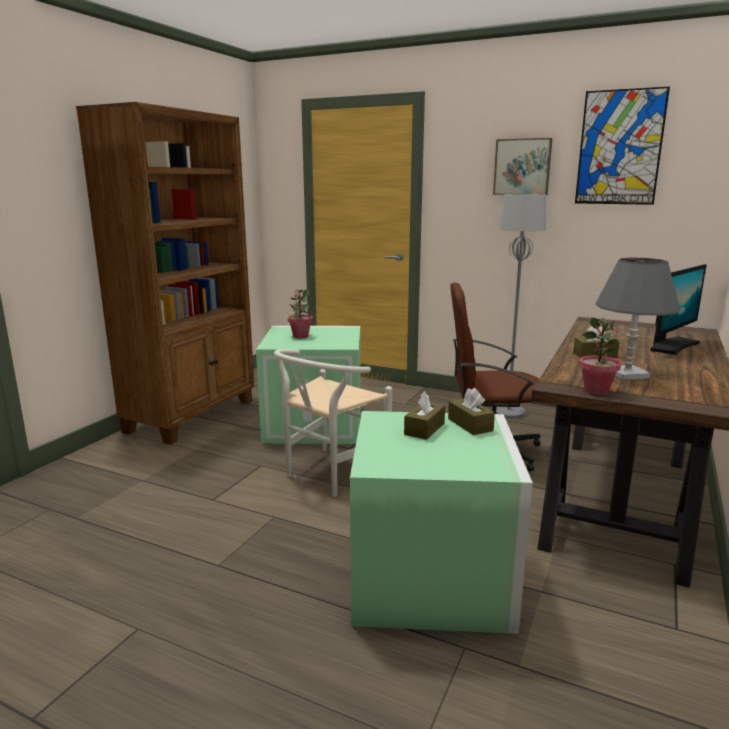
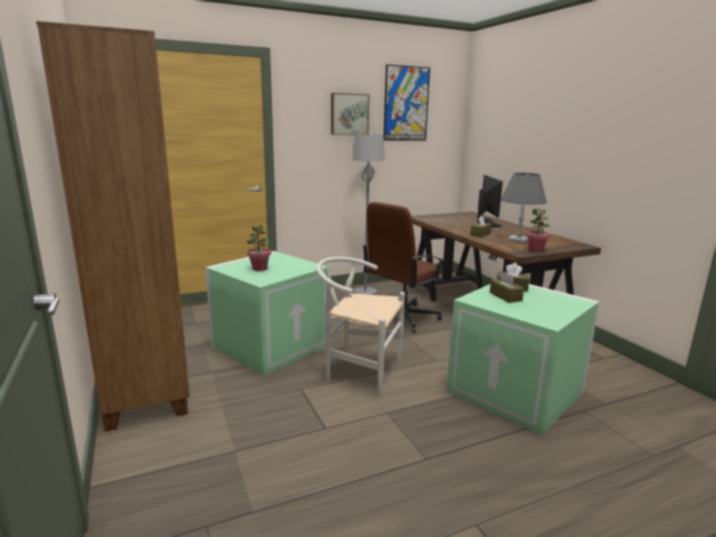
camera: 50 degrees left, 0 degrees up
(329, 475) = (357, 371): white chair -> white chair turned 120 degrees clockwise

